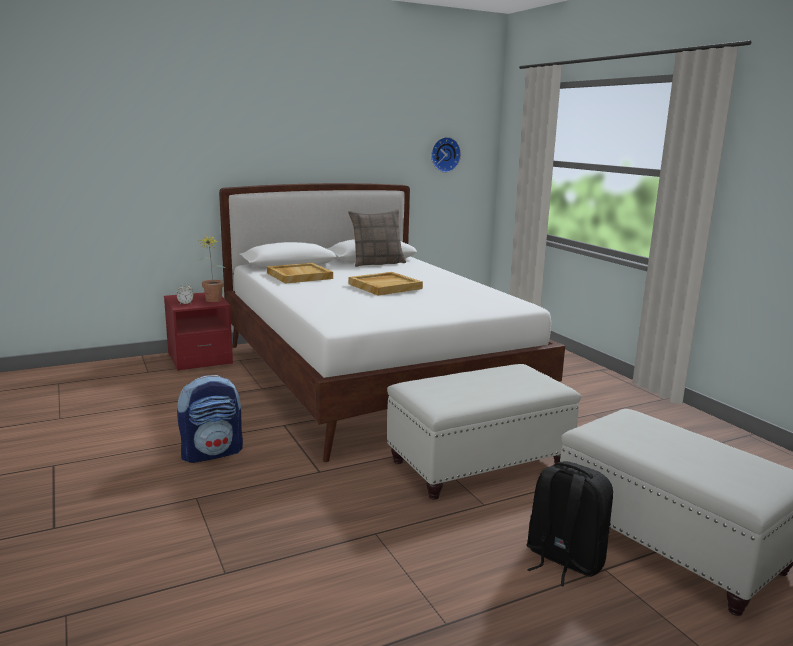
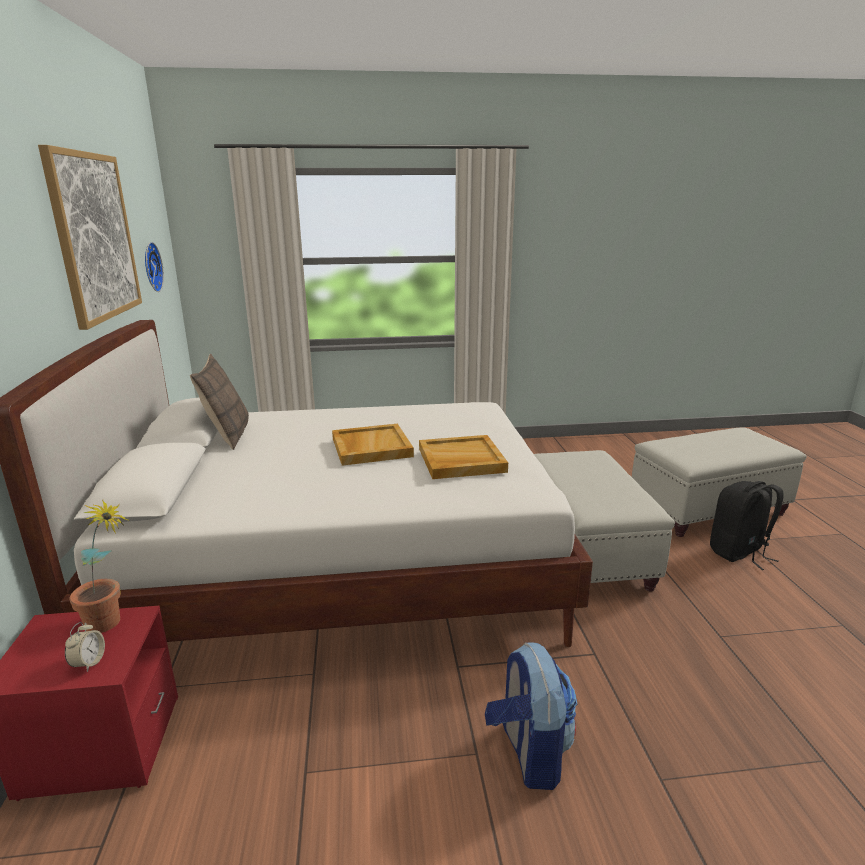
camera: 70 degrees left, 5 degrees up
(299, 276) = (250, 492): beige tray -> beige tray (460, 460)
(366, 126) = (94, 237): none -> picture

